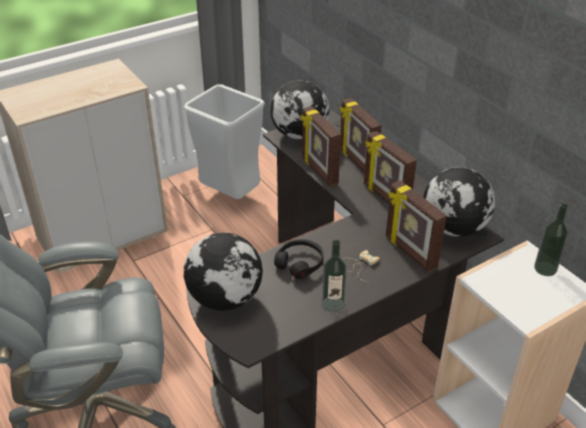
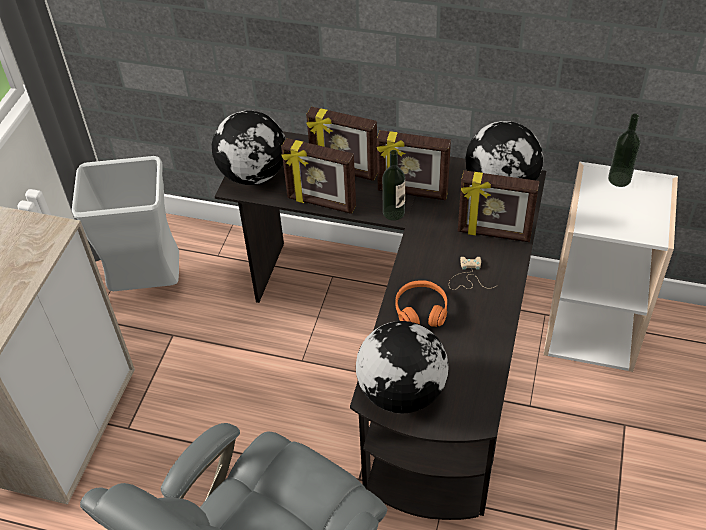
camera: 40 degrees left, 10 degrees up
(300, 263) = (421, 310): black headphones -> orange headphones
(333, 303) = (493, 327): bottle -> bottle (393, 212)

